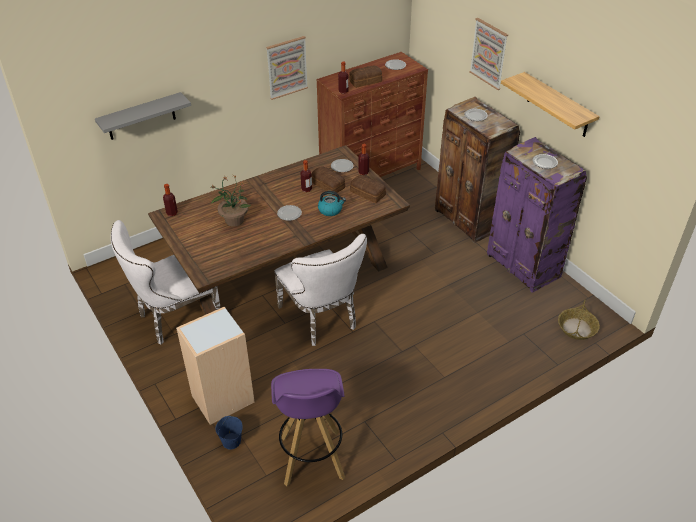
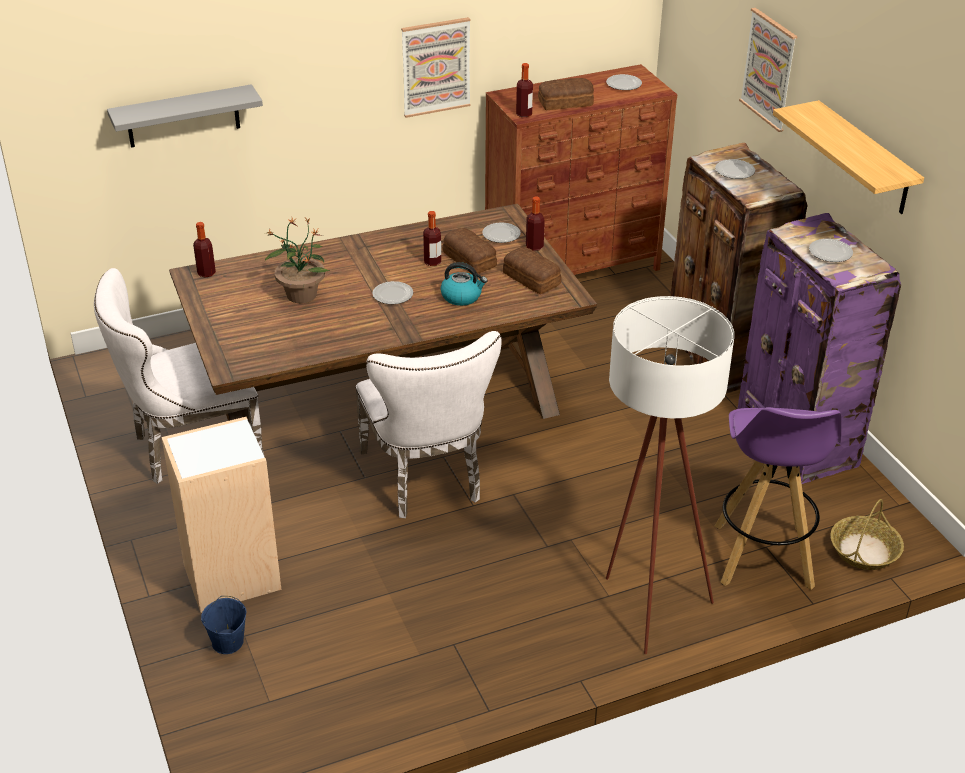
camera: 10 degrees right, 5 degrees down
(311, 459) = (349, 688): purple stool -> purple stool (762, 557)
(465, 378) = (644, 603): none -> white floor lamp

